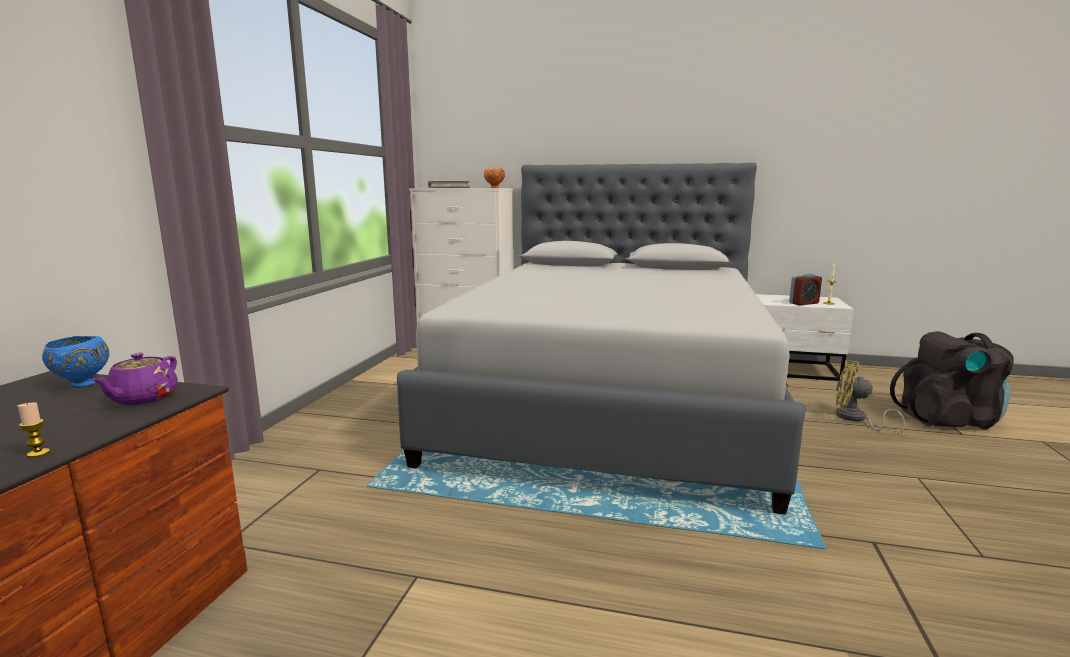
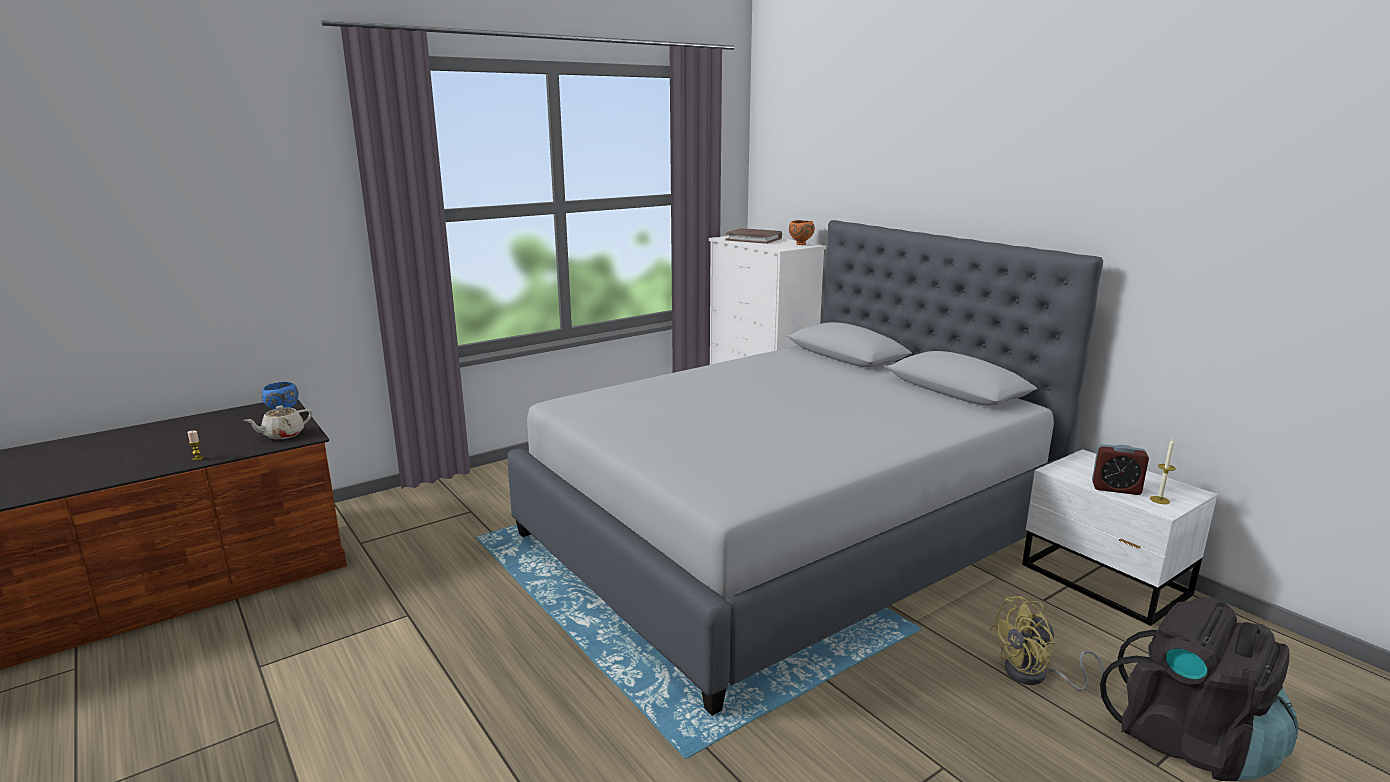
camera: 40 degrees right, 5 degrees up
(143, 399) = (283, 435): purple teapot -> beige teapot
(855, 419) = (1035, 676): yellow fan -> yellow fan turned 90 degrees counterclockwise

